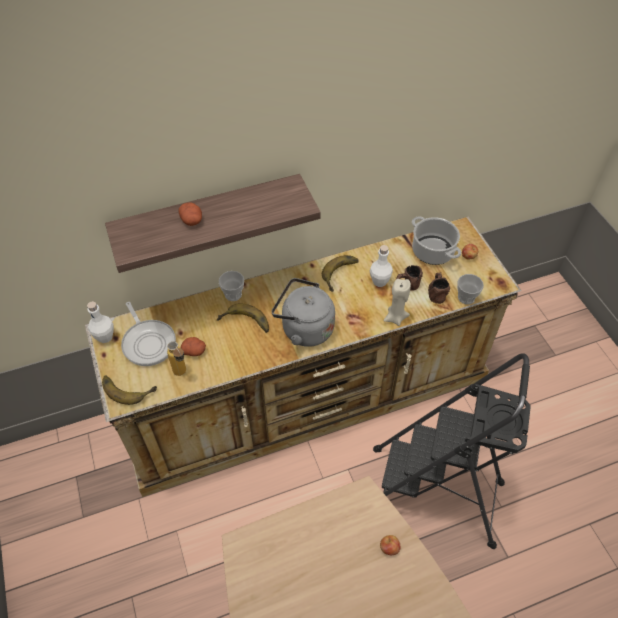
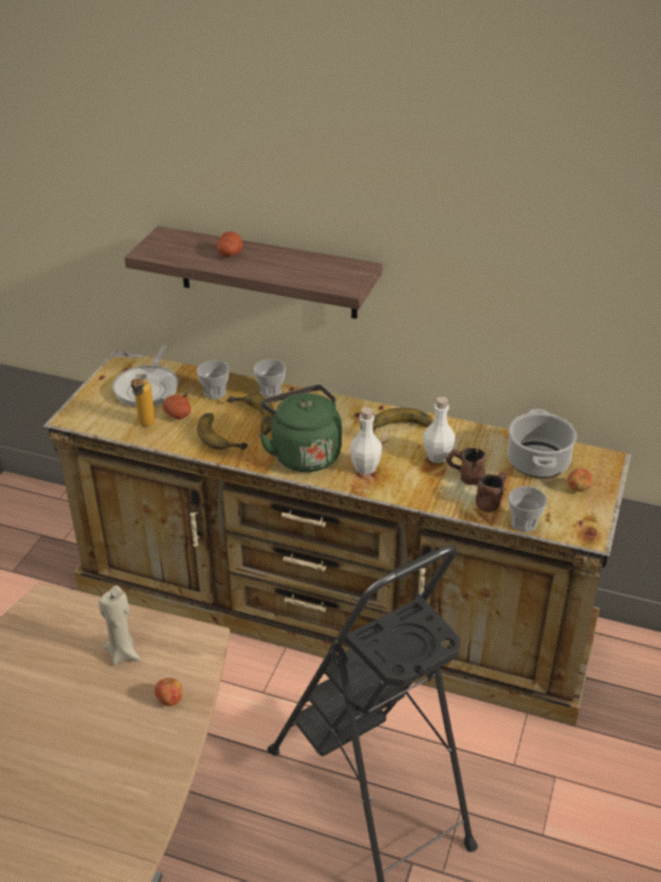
camera: 40 degrees right, 15 degrees down
(105, 337) = (118, 365): white bottle -> white bottle (365, 468)
(128, 387) = (90, 410): banana -> banana (223, 434)
(198, 318) = (214, 393): none -> cup
(304, 329) = (303, 453): grey kettle -> green kettle
(395, 318) = (413, 496): beige candle -> beige candle (123, 653)

